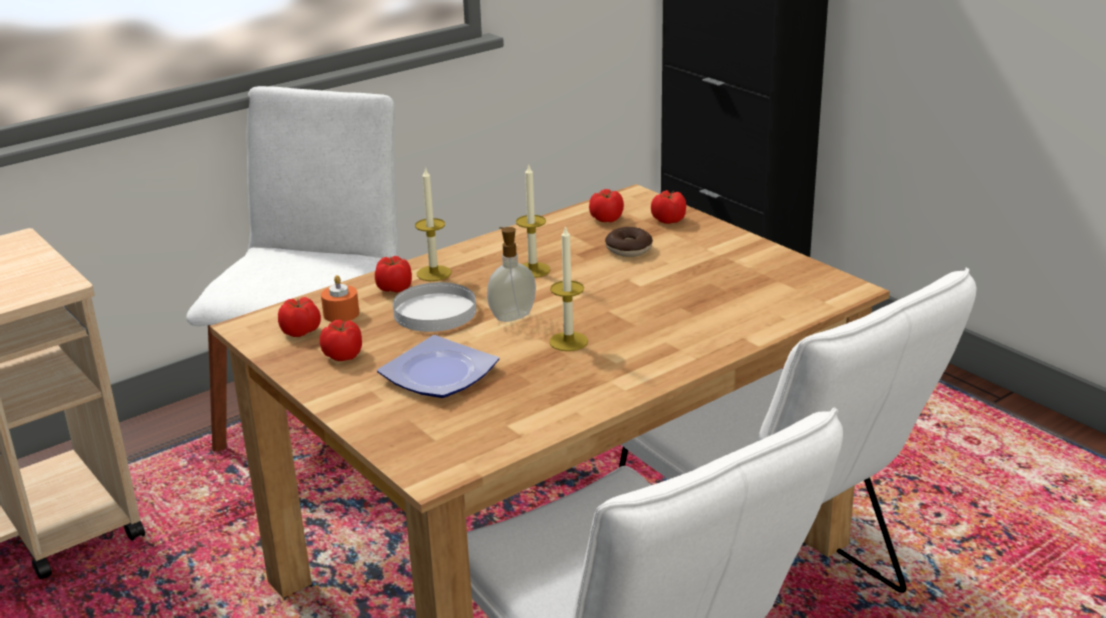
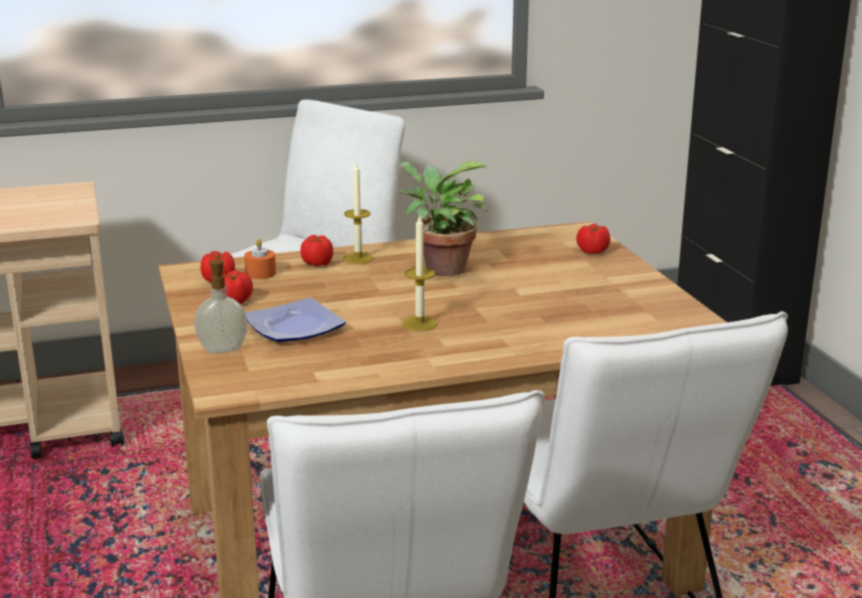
camera: 20 degrees right, 5 degrees down
(434, 312) = (332, 284): white plate -> none
(512, 316) = (391, 298): soap dispenser -> soap dispenser (223, 349)
(532, 270) = (440, 268): candle -> potted plant
(607, 219) = (539, 242): tomato -> none
(628, 249) = (536, 267): donut -> none

